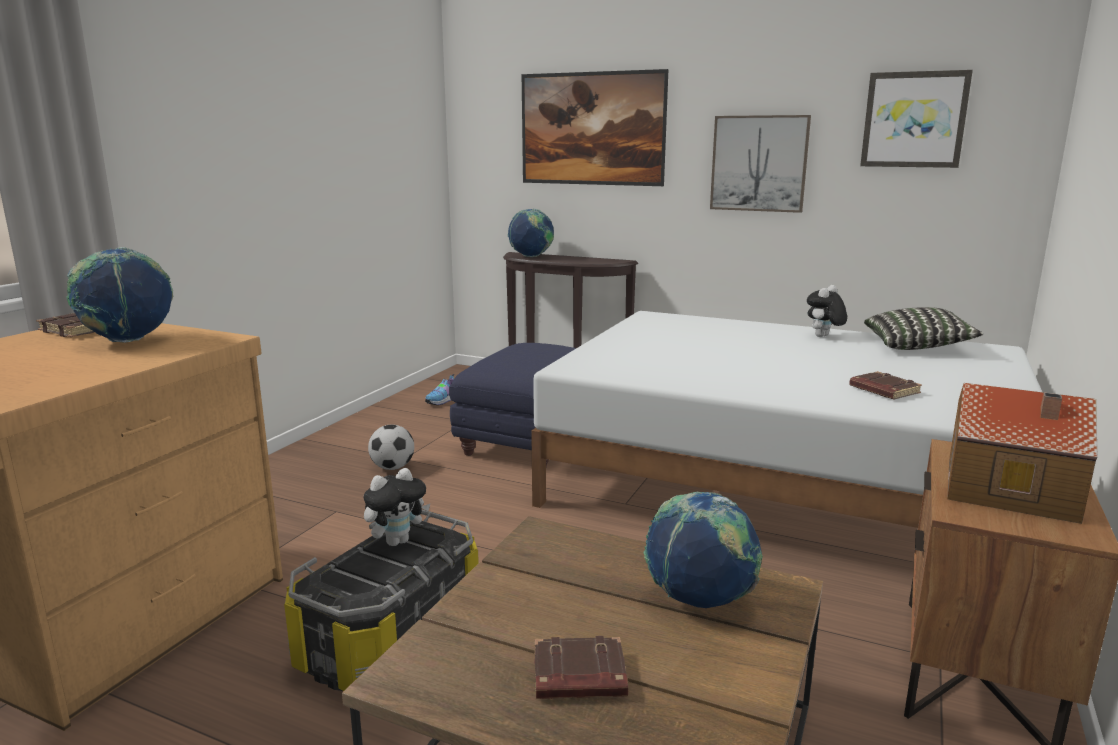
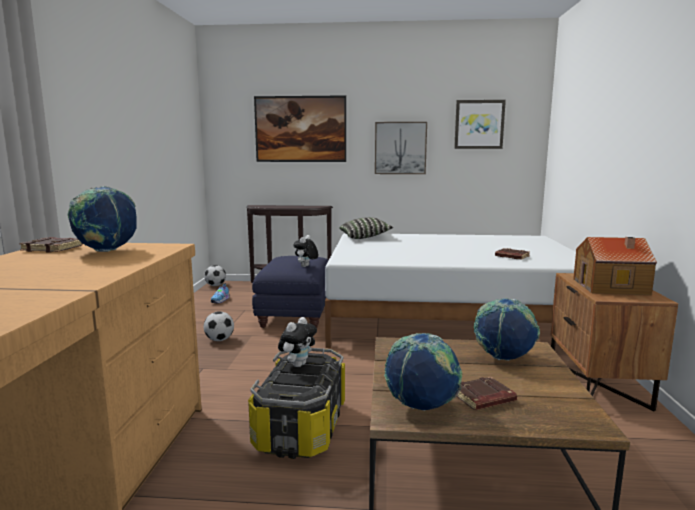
camera: 20 degrees left, 5 degrees down
(456, 374) = (215, 285): none -> football
(531, 257) = (267, 206): globe -> globe (421, 407)
(823, 337) = (455, 238): plush toy -> plush toy (306, 267)
(917, 346) = (503, 238): pillow -> pillow (365, 237)

